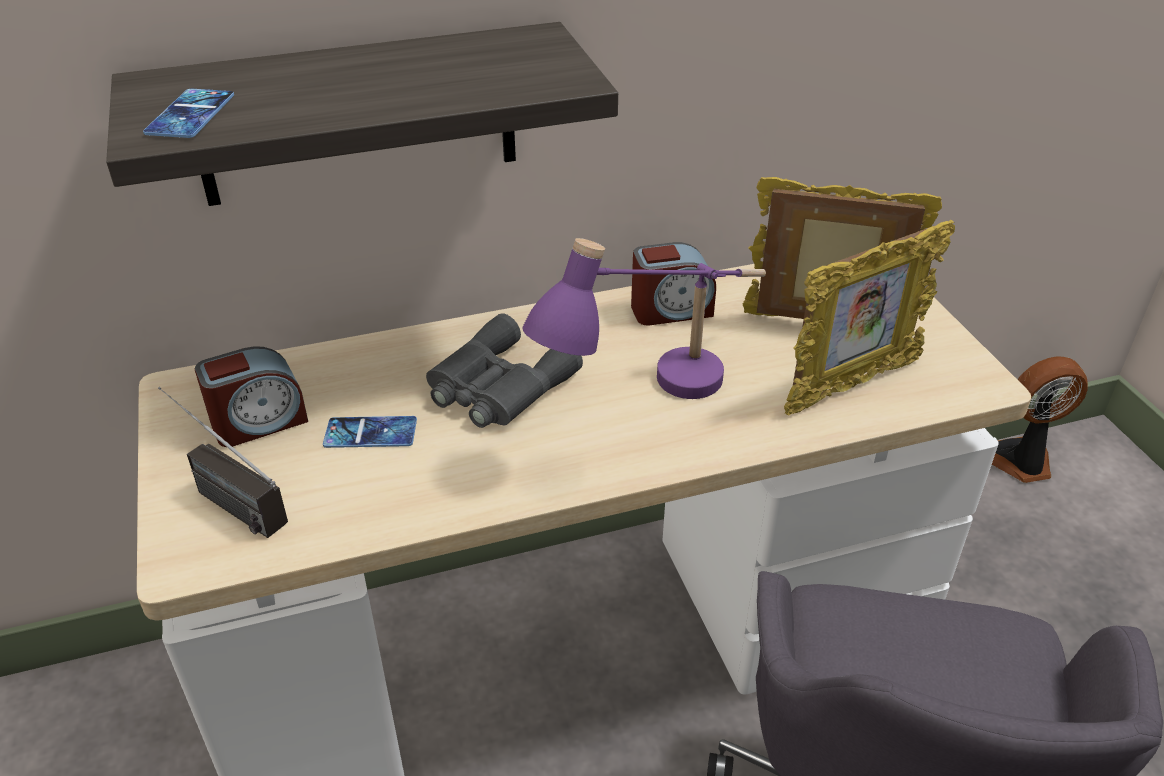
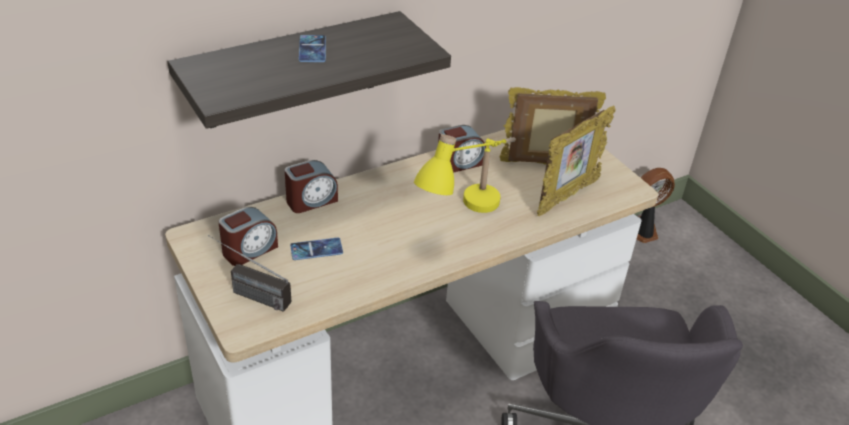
camera: 15 degrees left, 0 degrees up
(190, 114) = (232, 84): phone -> phone (312, 49)
(396, 350) = (311, 201): none -> alarm clock
(497, 386) = (377, 216): grey binoculars -> none
(655, 400) = (467, 215): purple table lamp -> yellow table lamp

